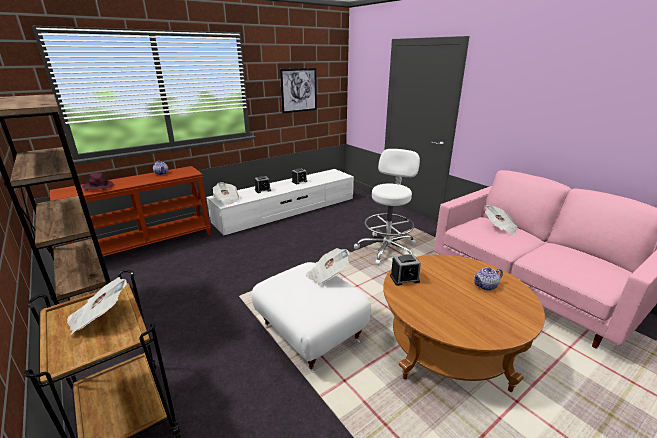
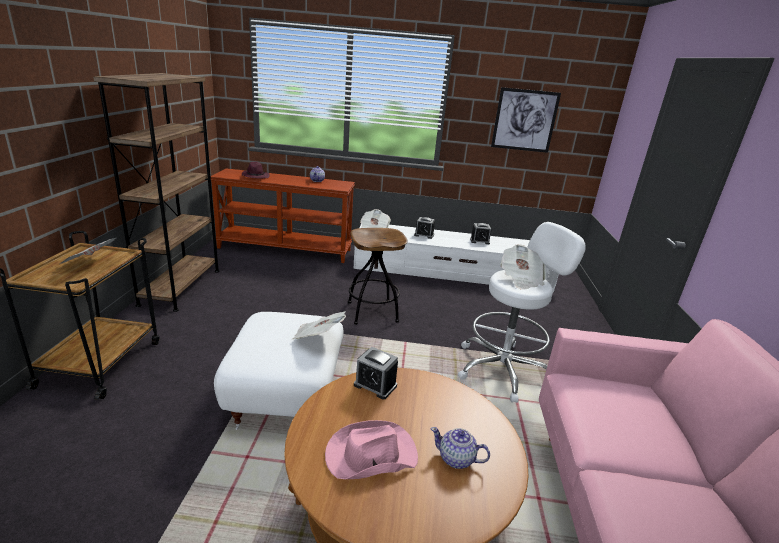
camera: 40 degrees right, 0 degrees up
(279, 255) = (373, 311): none -> brown stool
(460, 309) = (370, 455): none -> pink hat
(499, 228) = (641, 414): newspaper -> newspaper (521, 279)

